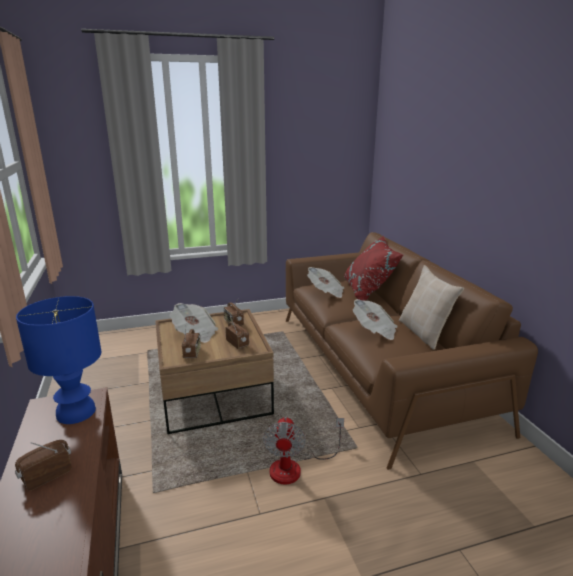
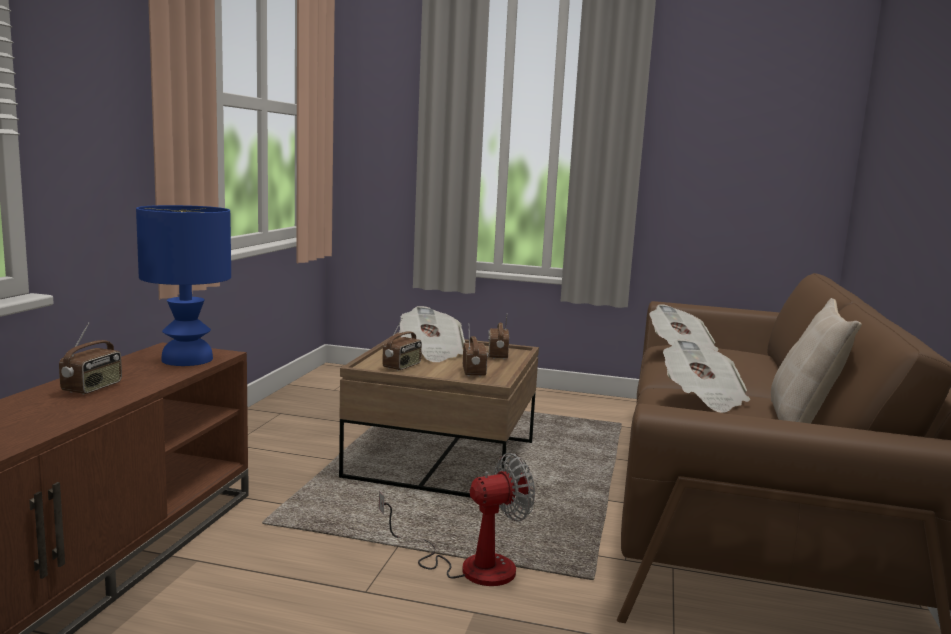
camera: 30 degrees right, 10 degrees down
(47, 475) = (93, 388): radio -> radio turned 120 degrees clockwise
(295, 467) = (469, 565): fan -> fan turned 150 degrees counterclockwise
(369, 291) = (765, 365): red pillow -> none

